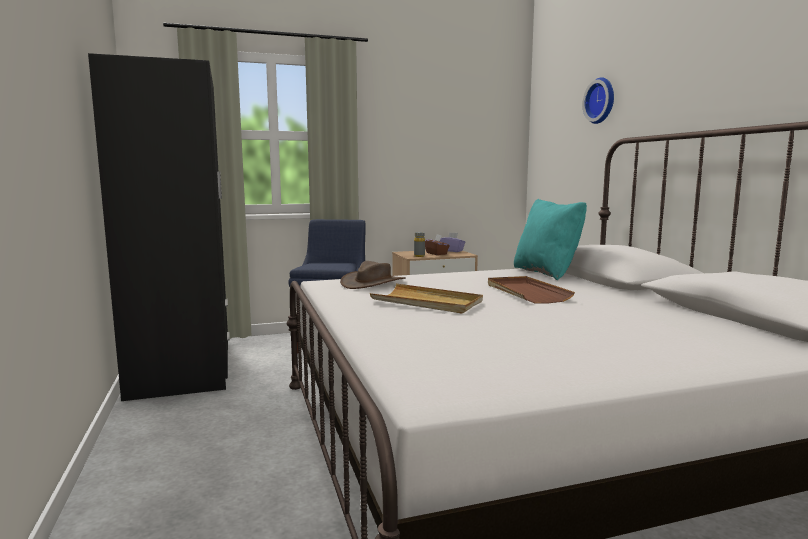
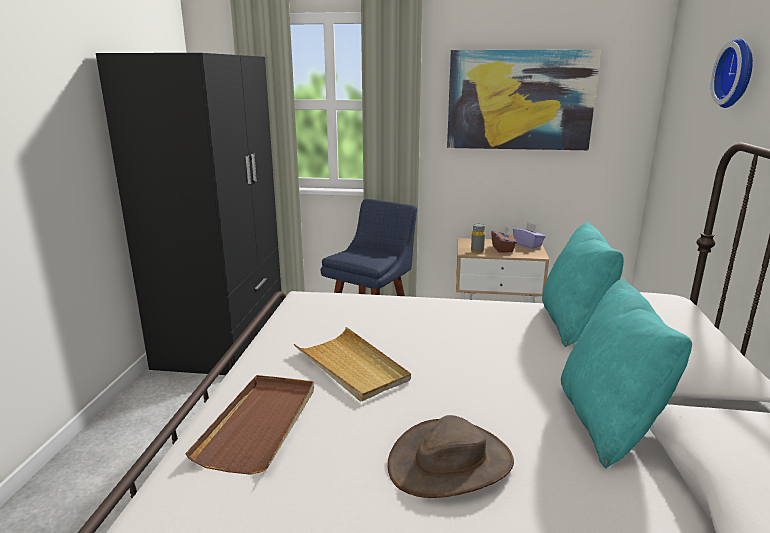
camera: 25 degrees right, 10 degrees up
(373, 283) = (346, 310): brown hat -> brown hat (450, 462)
(433, 134) = (520, 100): none -> picture
(526, 292) = (491, 369): brown tray -> brown tray (260, 424)
(628, 300) = (608, 423): none -> turquoise pillow

